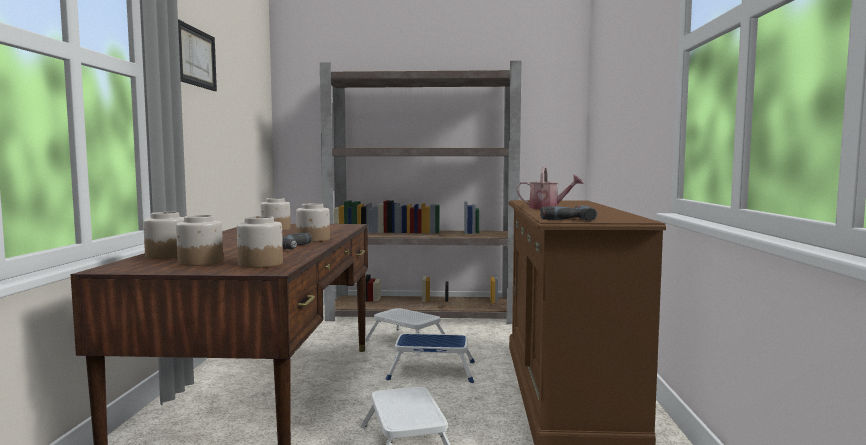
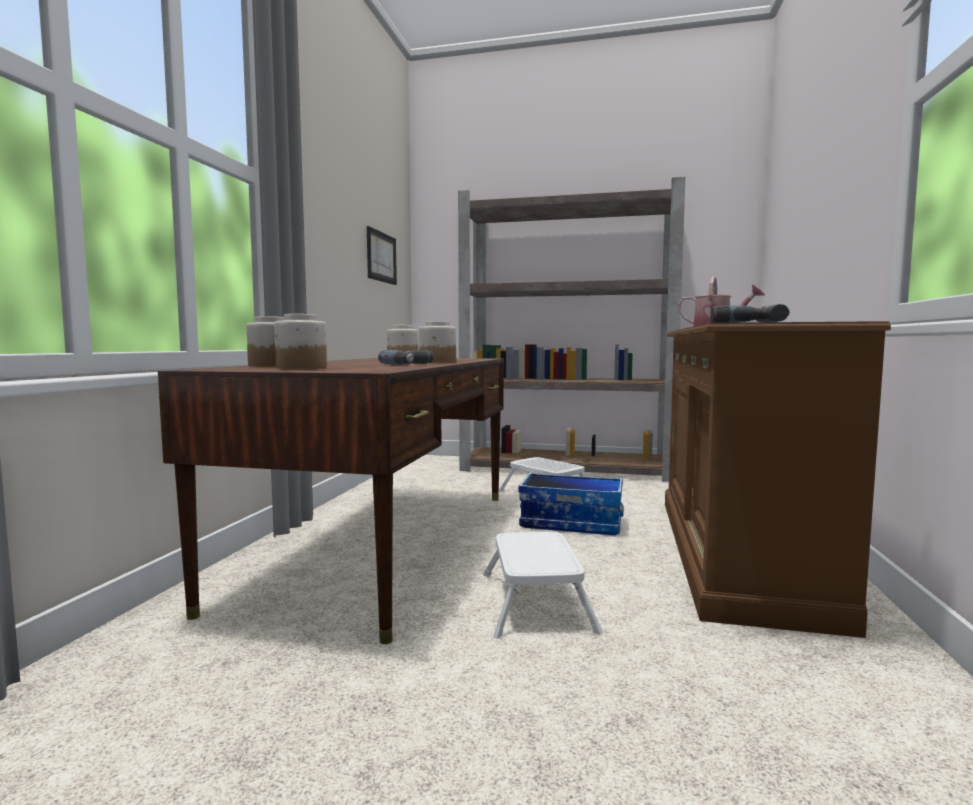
camera: 10 degrees right, 0 degrees up
(196, 57) = (325, 177): picture -> picture (381, 257)
(260, 264) = (365, 369): jar -> none
(431, 371) = (572, 523): blue step ladder -> storage box

